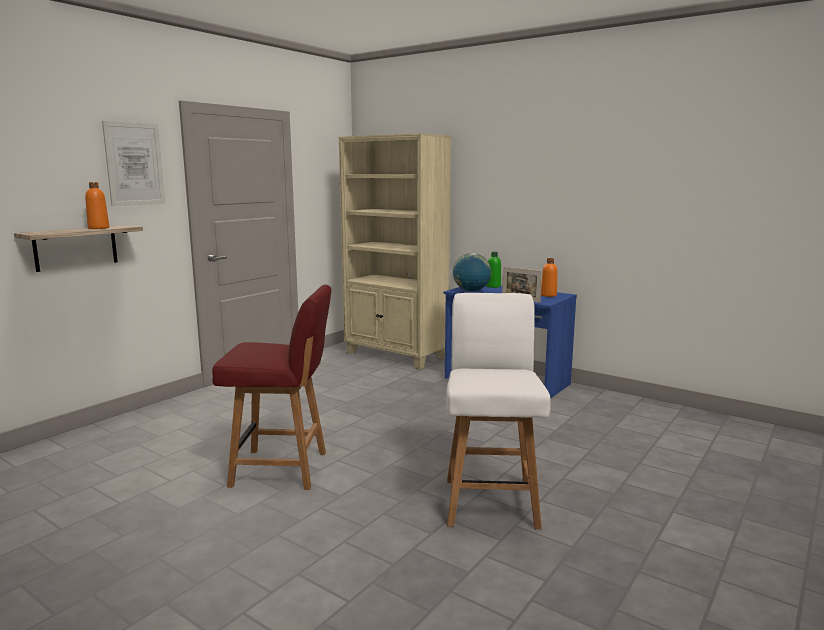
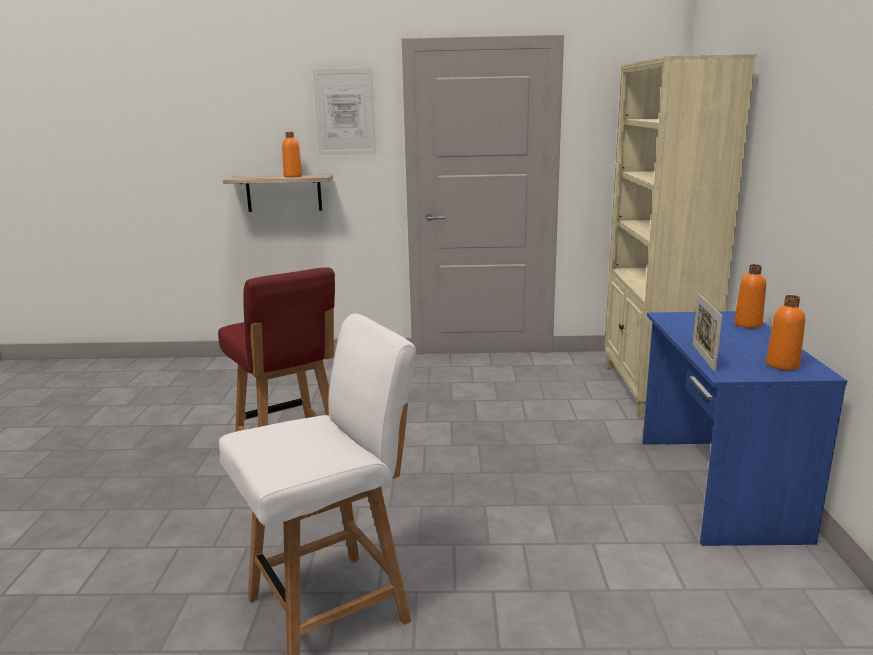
camera: 55 degrees right, 5 degrees up
(471, 291) = (684, 322): globe -> none
(493, 286) = (748, 324): green bottle -> orange bottle

